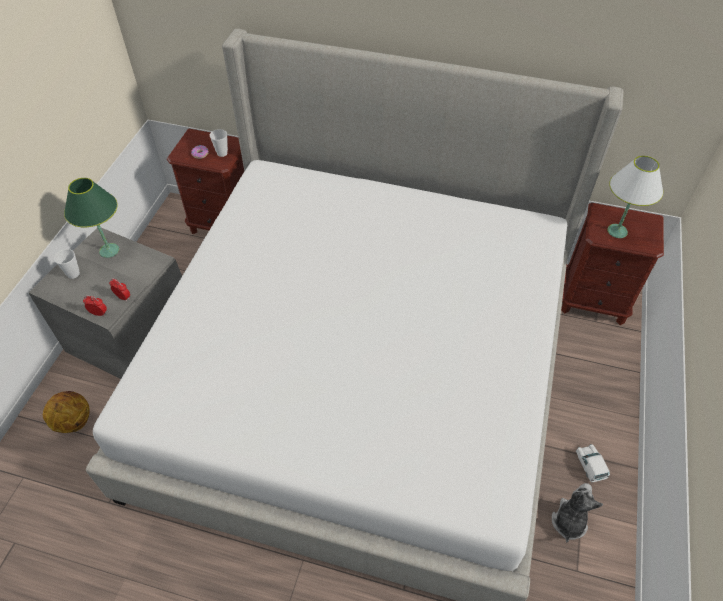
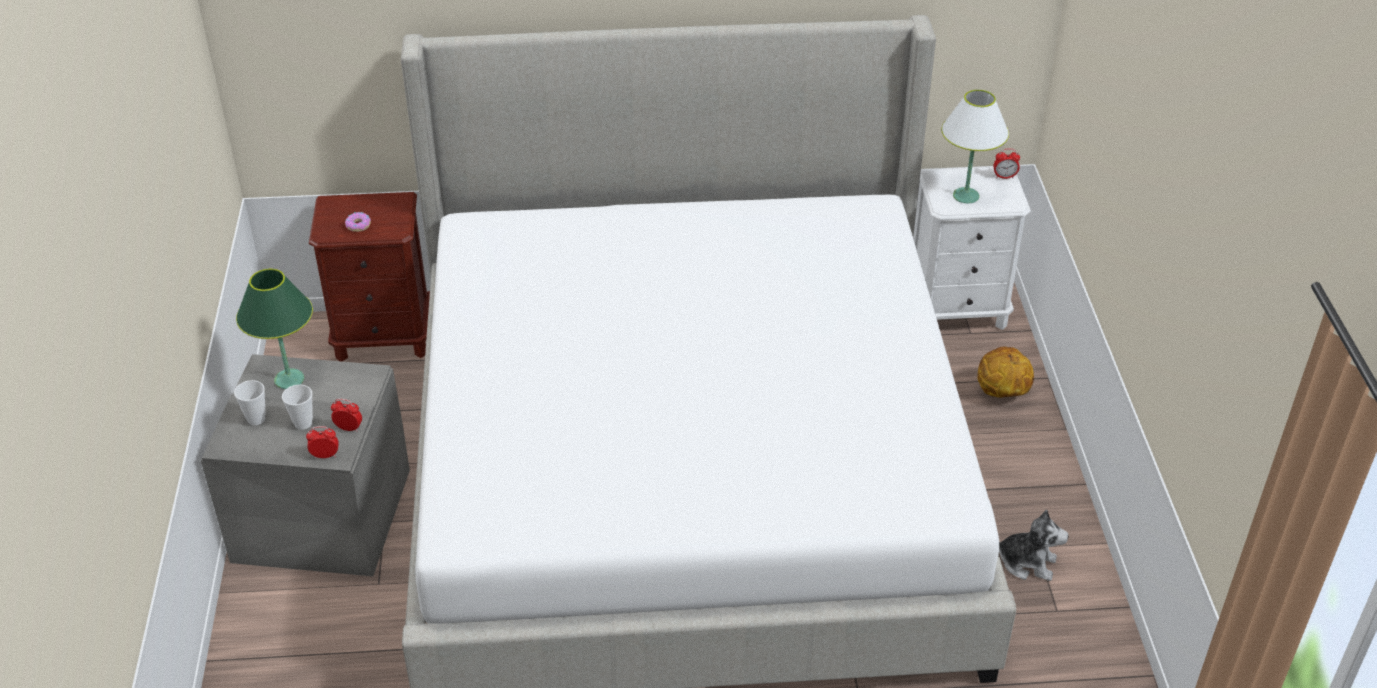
camera: 20 degrees left, 10 degrees down
(73, 421) = (298, 643): basketball -> basketball (1001, 393)
(222, 153) = (390, 217): cup -> cup (303, 423)
(569, 521) = (1027, 562): plush toy -> plush toy turned 105 degrees clockwise
(590, 466) = (1028, 497): white toy car -> none
(593, 301) = (957, 309): brown nightstand -> white nightstand
(653, 223) = (1004, 177): none -> alarm clock

